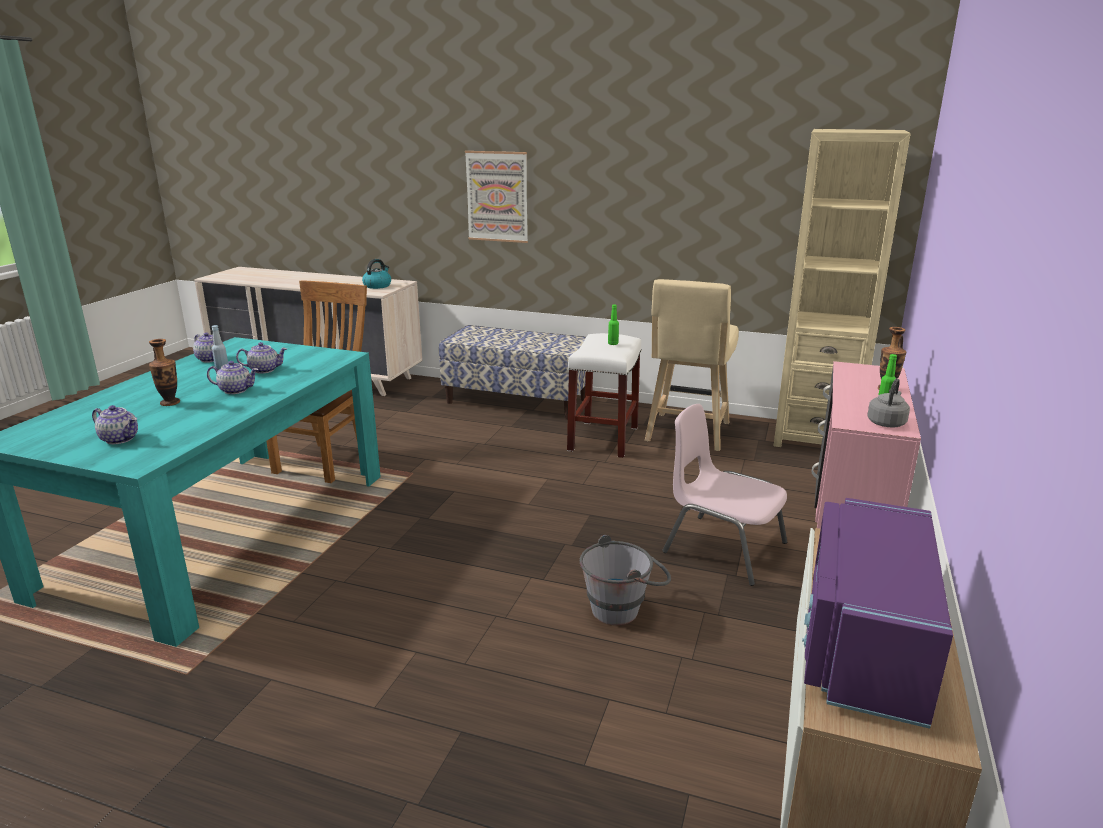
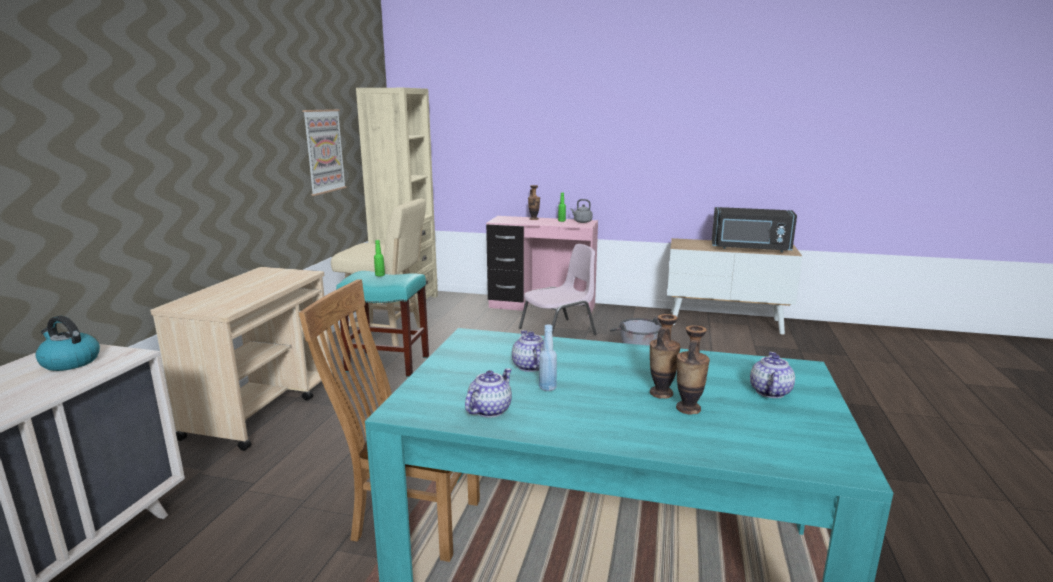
camera: 95 degrees left, 5 degrees down
(137, 408) = (688, 408): none -> vase
(236, 390) = (603, 367): teapot -> none
(497, 196) = (153, 177): picture -> picture (324, 151)
(517, 401) = (263, 407): bench -> beige cart
(603, 438) = (386, 364): white stool -> turquoise stool
(722, 547) = (559, 332): pink chair -> pink chair turned 150 degrees counterclockwise
(861, 645) = (750, 248): purple microwave -> black microwave

